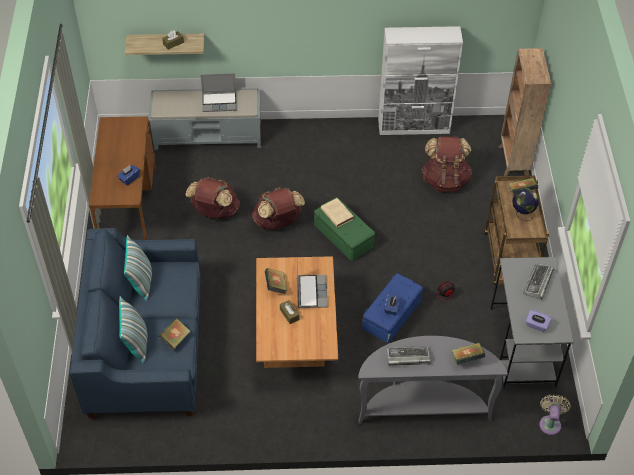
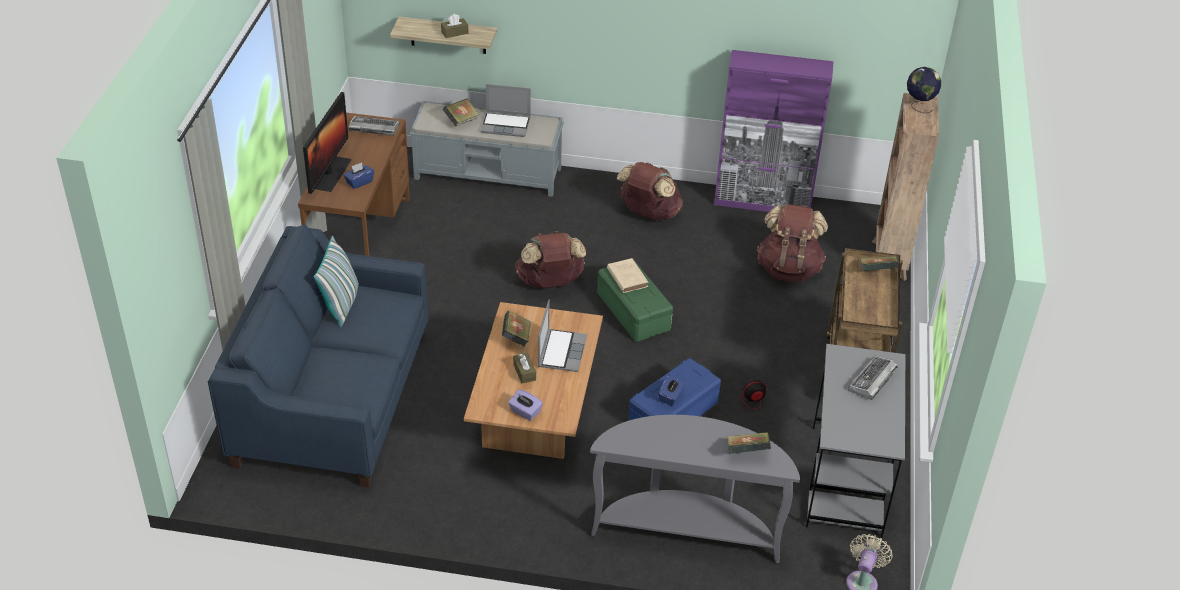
camera: 10 degrees right, 10 degrees down
(104, 174) = (329, 173): none -> monitor
(136, 343) = (312, 372): pillow -> none
(175, 339) = (364, 376): book -> book (461, 121)
(215, 212) = (470, 259): brown backpack -> brown backpack (649, 214)
(407, 357) = (664, 437): keyboard -> keyboard (373, 129)
(414, 126) = (763, 202): white cabinet -> purple cabinet
(522, 214) = (871, 298): globe -> globe (919, 105)
(536, 325) = (857, 430): purple tissue box -> purple tissue box (525, 412)

